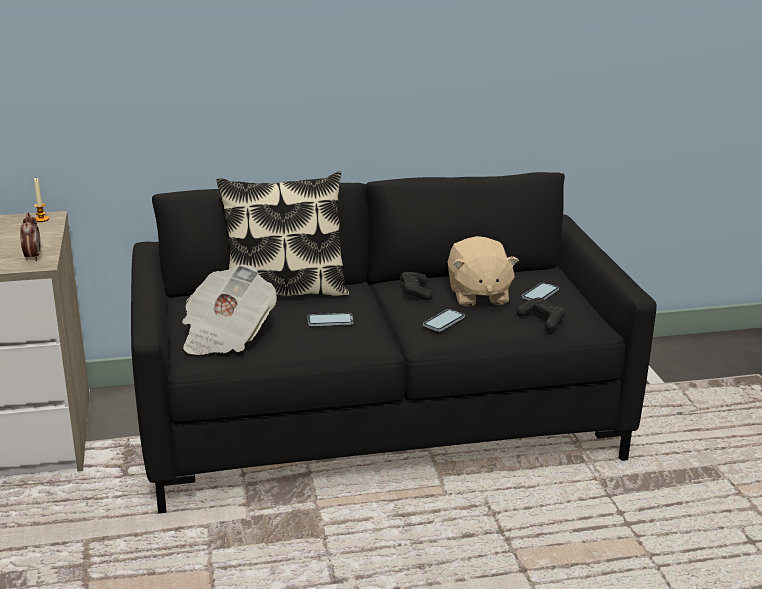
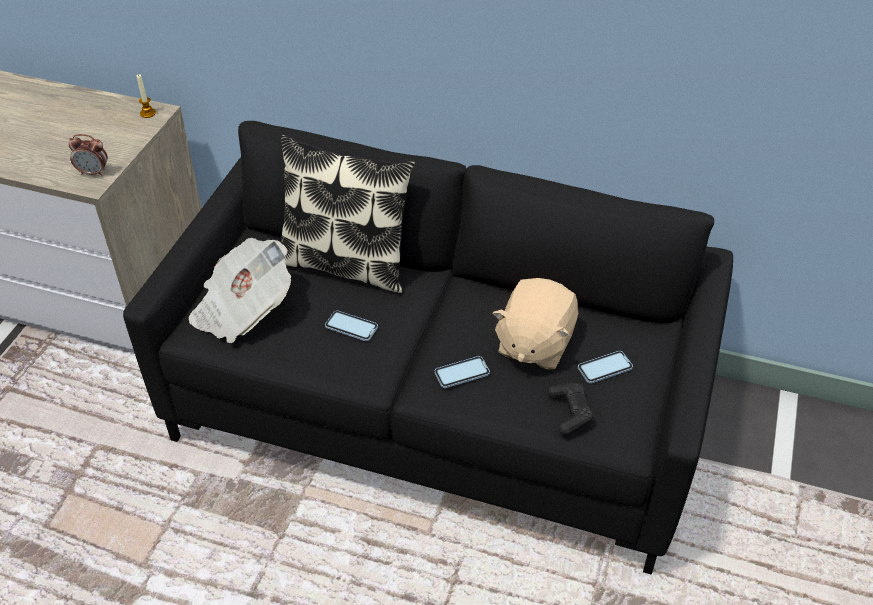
camera: 30 degrees right, 20 degrees up
(32, 257) = (93, 172): alarm clock -> alarm clock turned 75 degrees clockwise
(415, 292) = (473, 312): black game controller -> none

